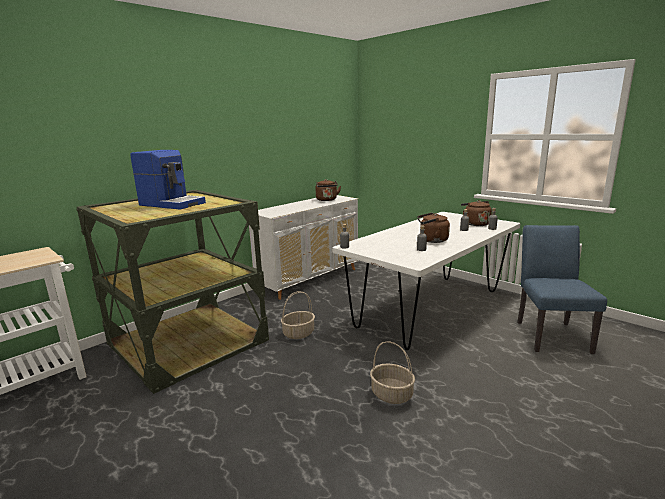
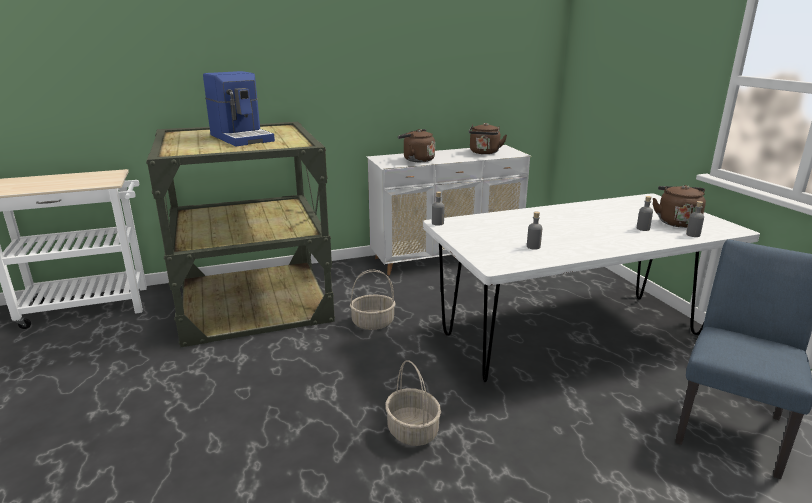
camera: 25 degrees right, 5 degrees up
(432, 240) = (568, 236): brown kettle -> brown kettle (416, 160)

